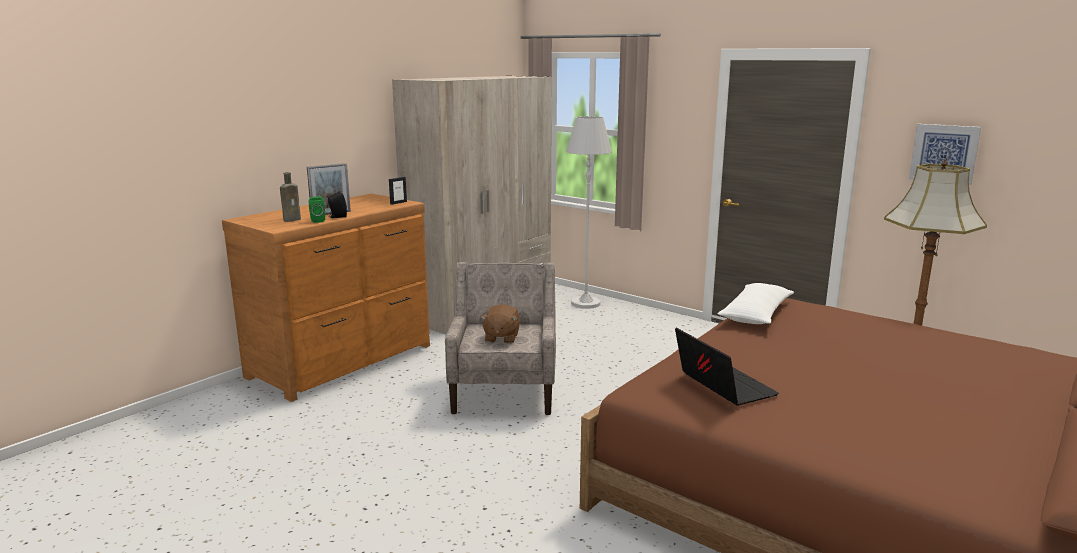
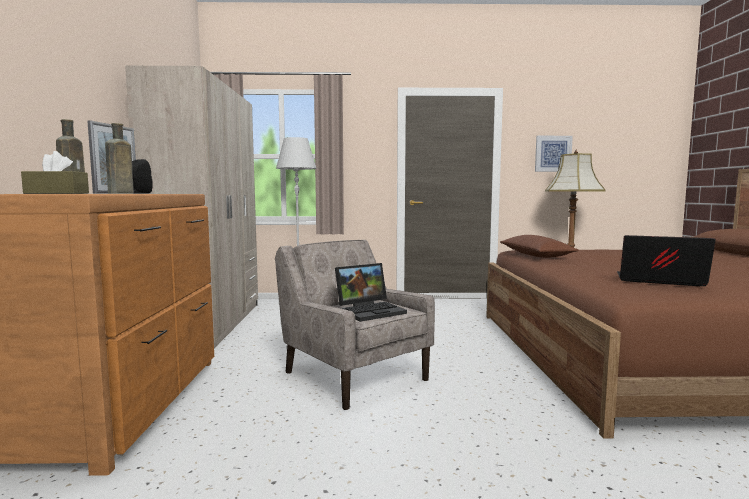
camera: 40 degrees left, 10 degrees down
(269, 227) = (57, 193): none -> brown tissue box
(317, 221) = (119, 193): green speaker -> brown bottle
(398, 203) = (175, 193): picture frame -> none
(501, 338) = (371, 311): brown plush toy -> laptop
(756, 314) = (535, 255): white pillow -> brown pillow

